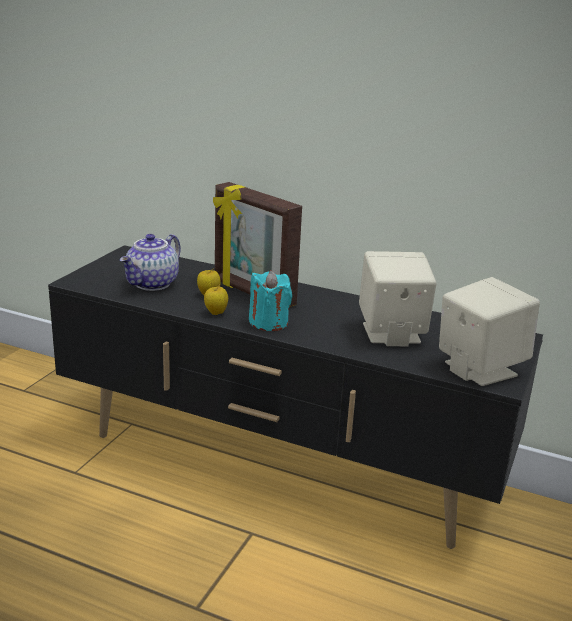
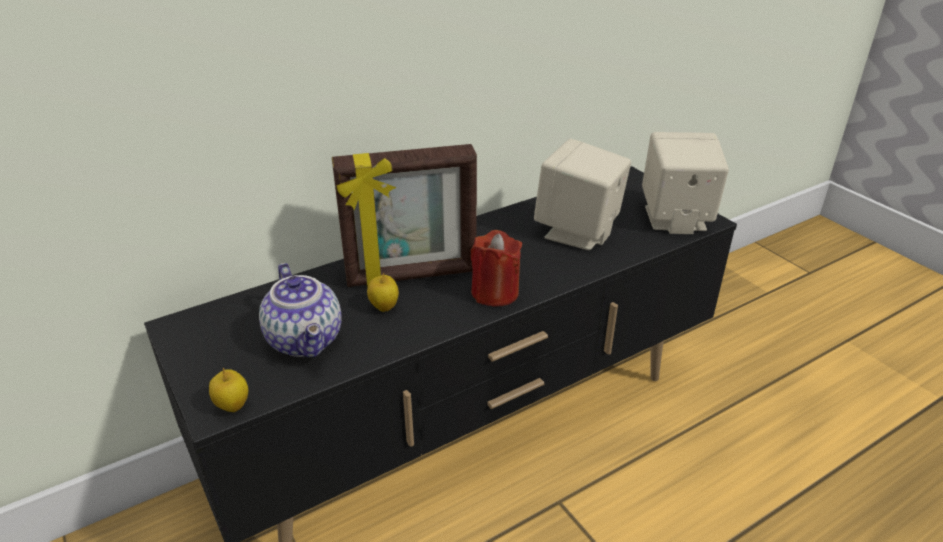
camera: 55 degrees left, 10 degrees up
(216, 313) = (438, 320): apple -> apple (232, 407)
(268, 322) = (495, 293): turquoise candle -> red candle

